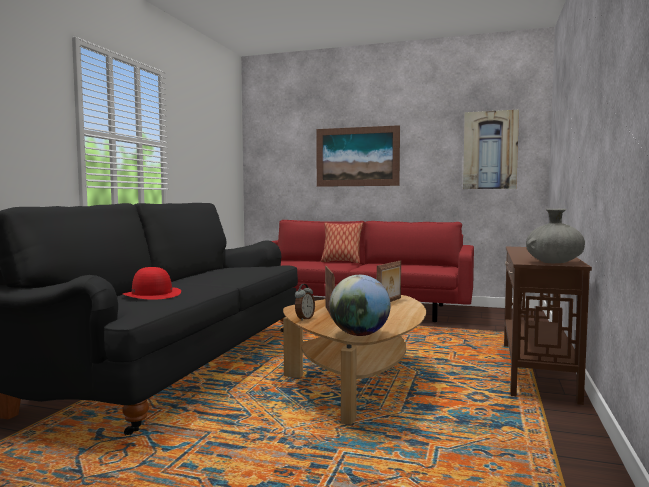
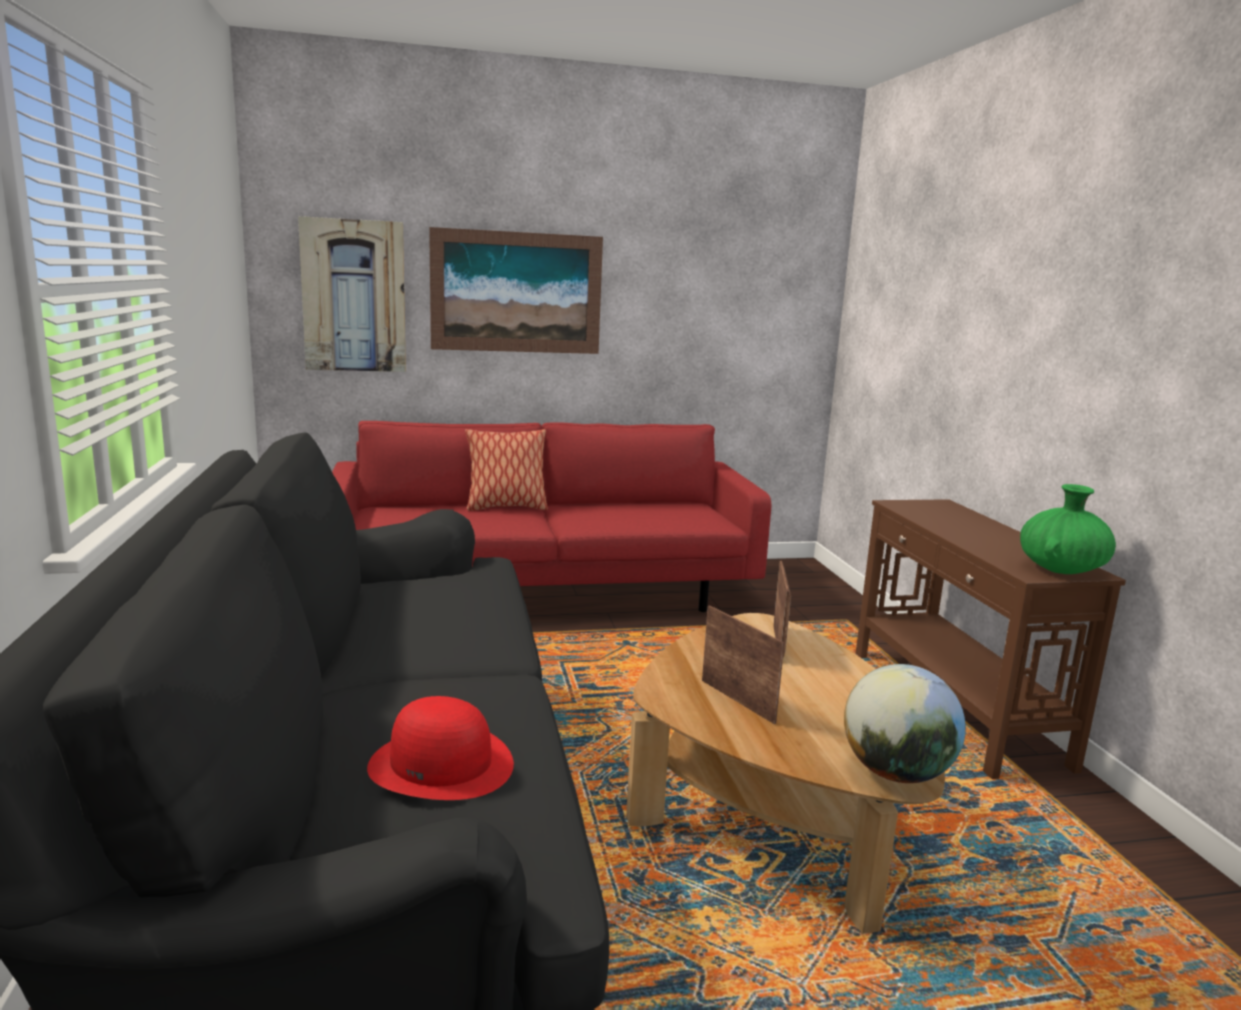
camera: 30 degrees left, 10 degrees up
(304, 319) = (733, 737): alarm clock -> none
(490, 150) = (755, 297): picture -> picture (354, 296)
(554, 262) = (1061, 570): grey vase -> green vase

